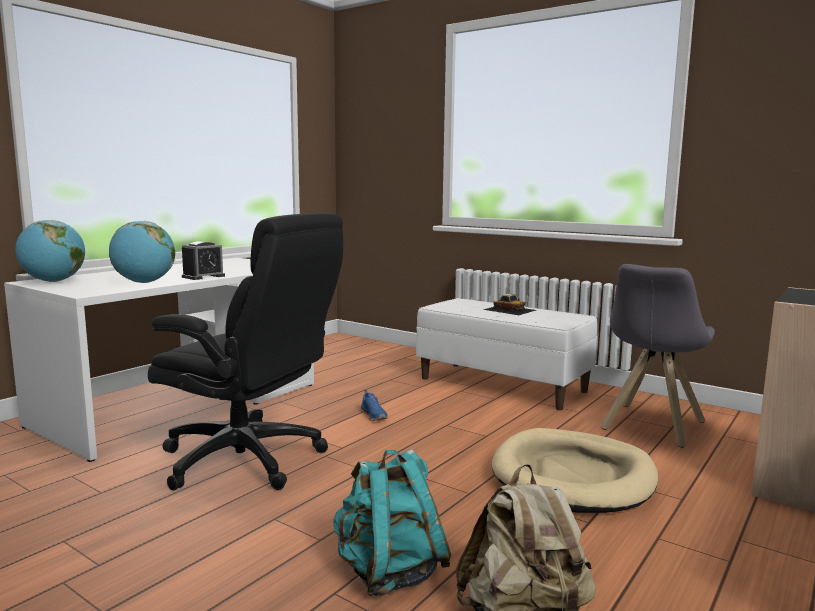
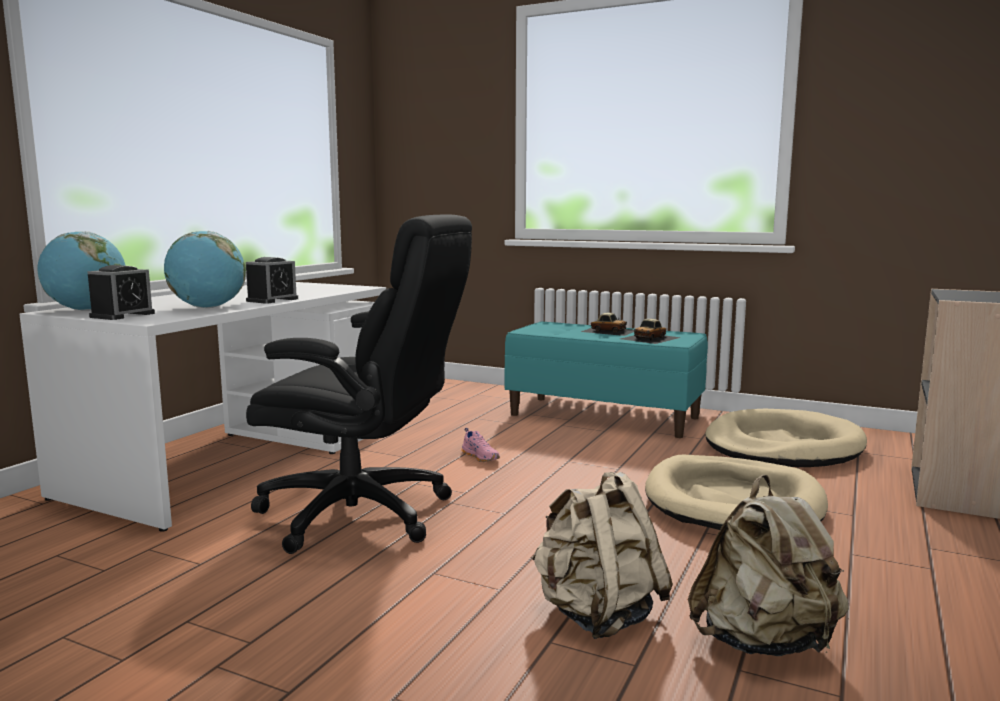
camera: 10 degrees left, 0 degrees up
(72, 287) = (122, 315): none -> alarm clock
(374, 416) = (481, 457): blue shoe -> pink shoe
(389, 573) = (597, 615): turquoise backpack -> beige backpack
(503, 385) = (604, 416): white bench -> turquoise bench
(540, 318) = (650, 338): none -> toy car
(652, 425) = (782, 446): grey chair -> beige dog bed

